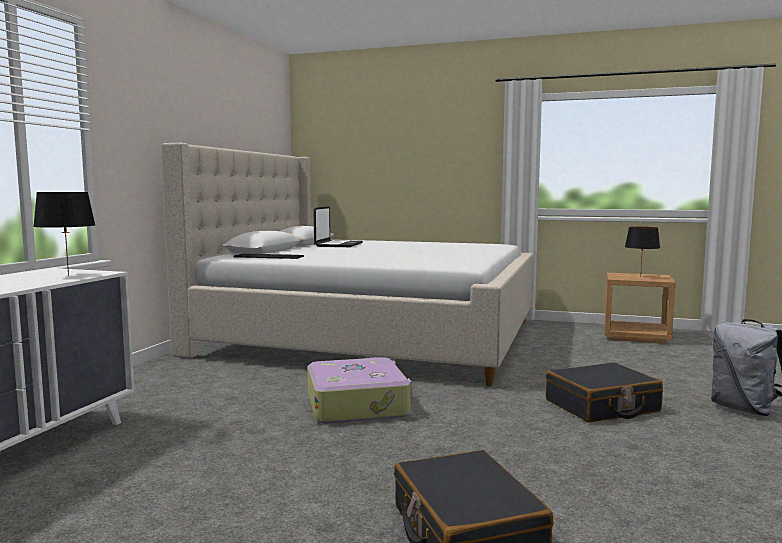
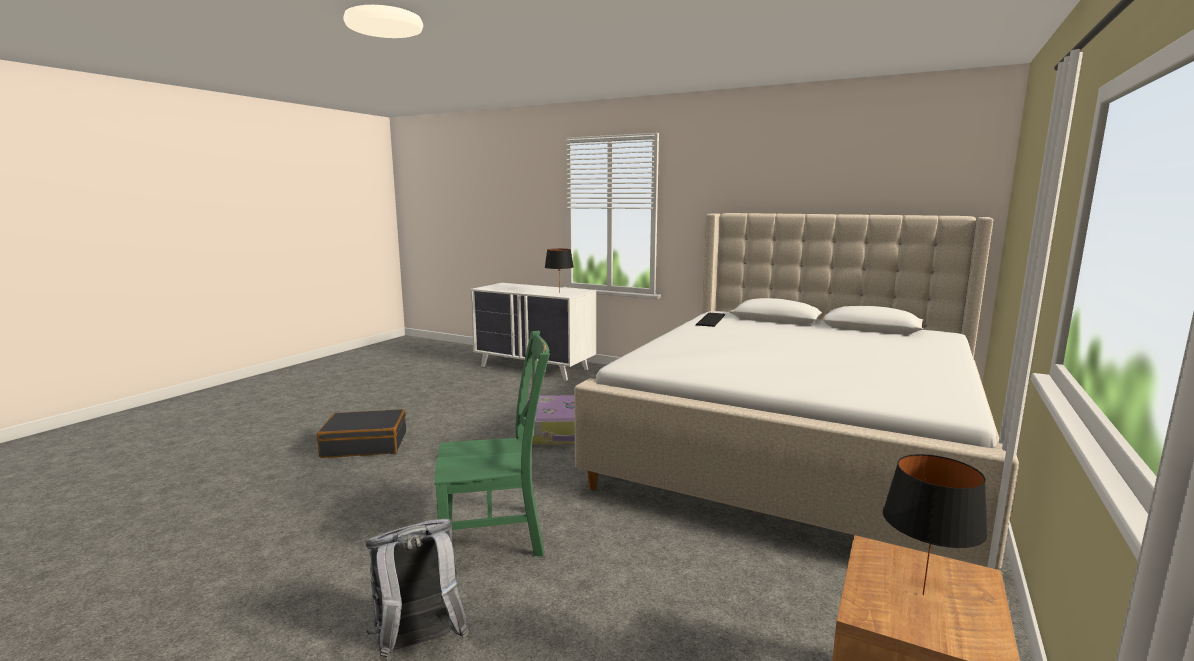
camera: 100 degrees right, 5 degrees up
(338, 245) = (854, 337): laptop -> none
(602, 406) = (498, 535): black suitcase -> green chair

